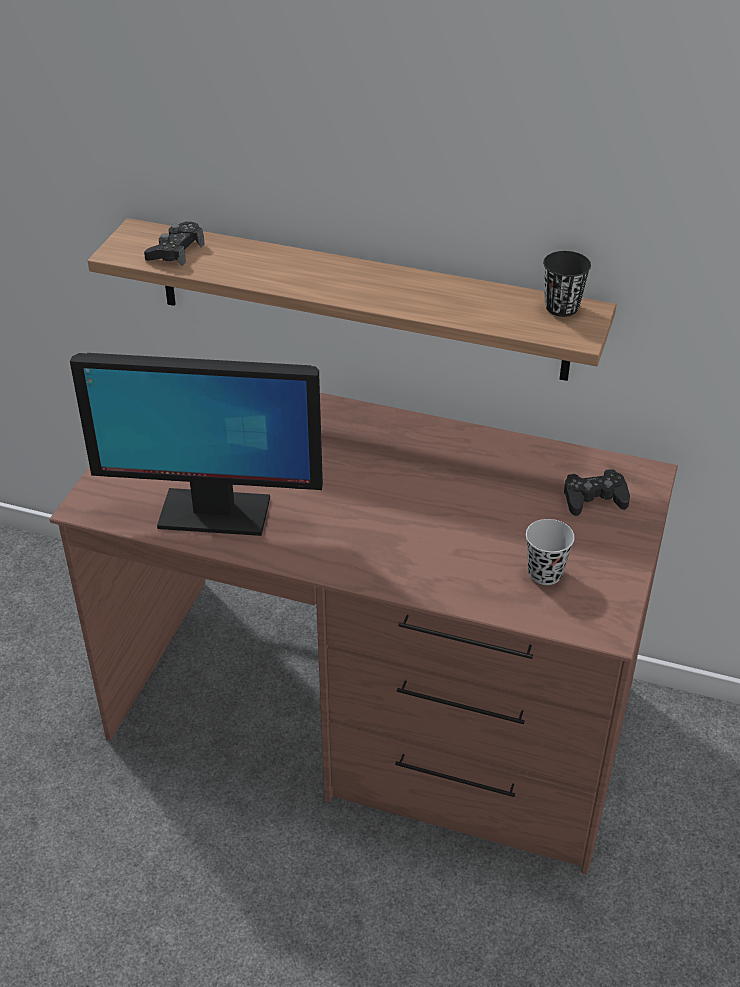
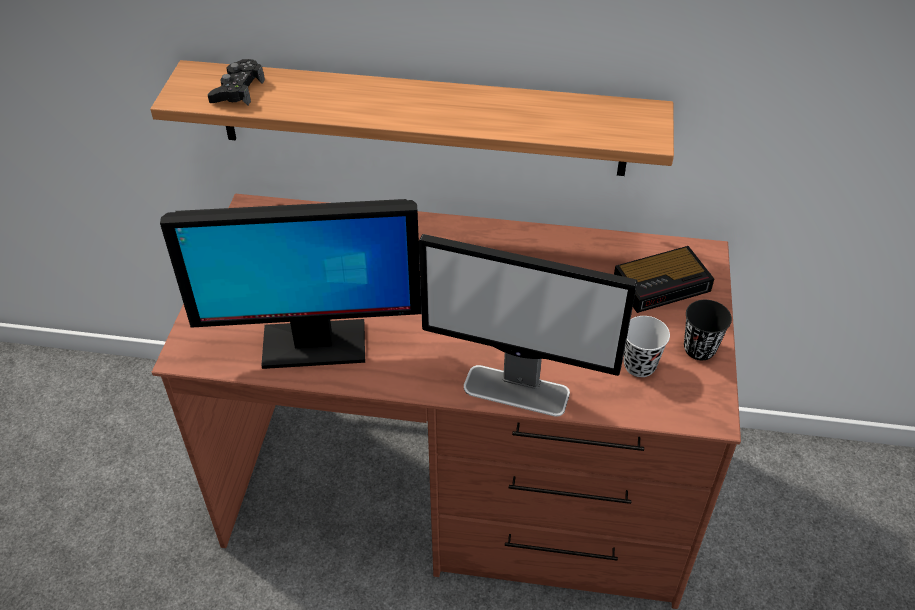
camera: 10 degrees left, 5 degrees up
(410, 581) = (517, 391): none -> monitor
(561, 307) = (625, 111): black cup -> black cup (699, 349)
(594, 498) = (663, 284): black game controller -> alarm clock

